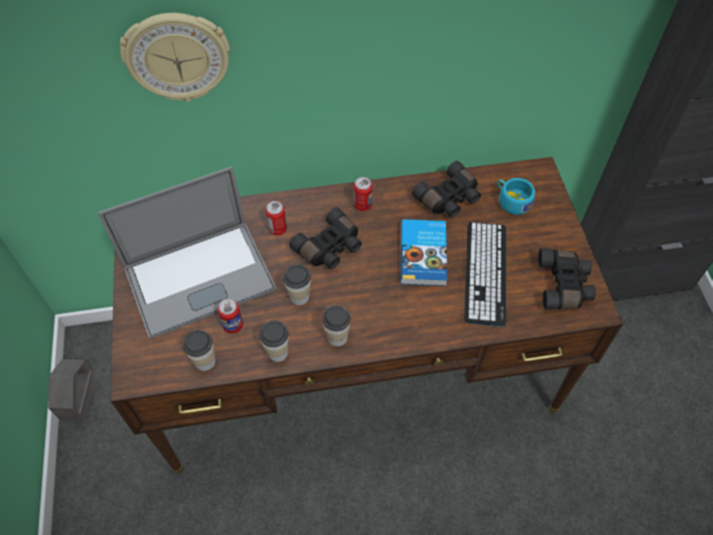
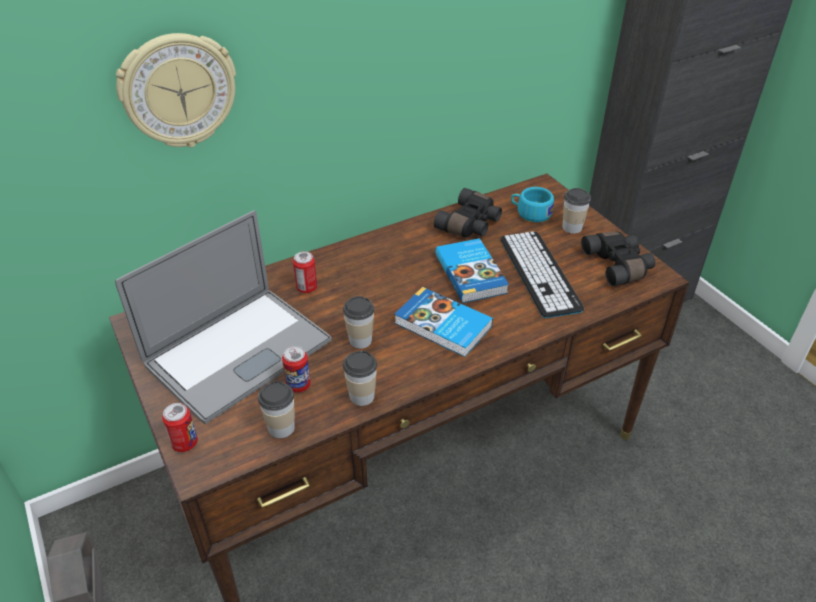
camera: 20 degrees left, 15 degrees down
(330, 248) = (372, 291): black binoculars -> none
(337, 337) = (420, 365): cup -> cup (572, 227)
(362, 205) = (387, 248): can -> can (185, 443)
(373, 303) = (442, 326): none -> book

